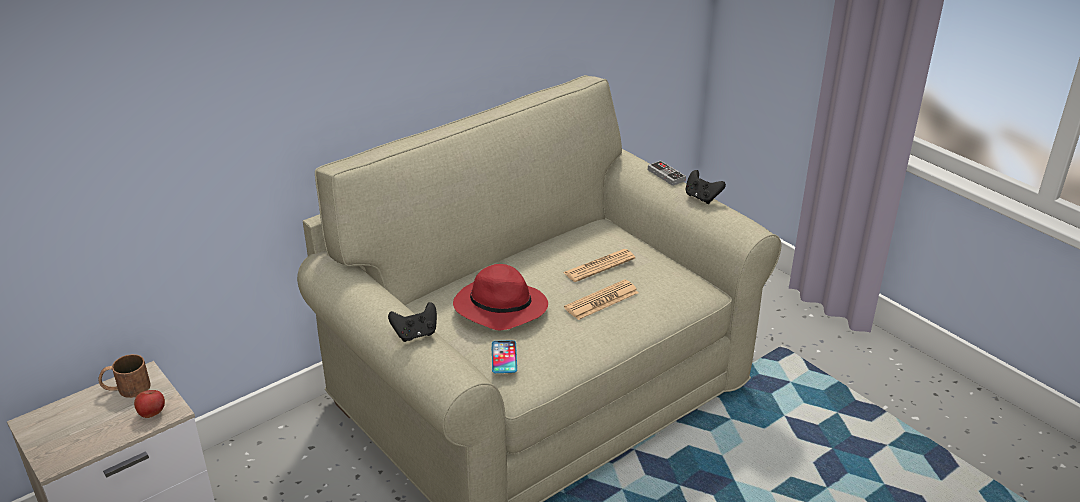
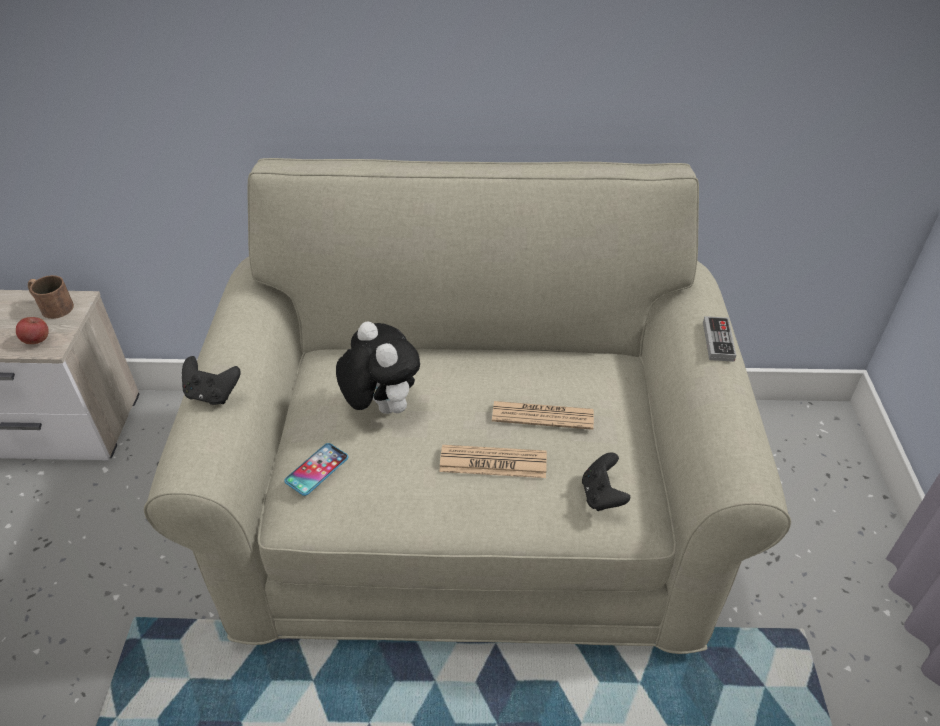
camera: 40 degrees right, 10 degrees up
(499, 308) = (380, 407): red hat -> plush toy
(702, 198) = (728, 397): black game controller -> black game controller (602, 495)

